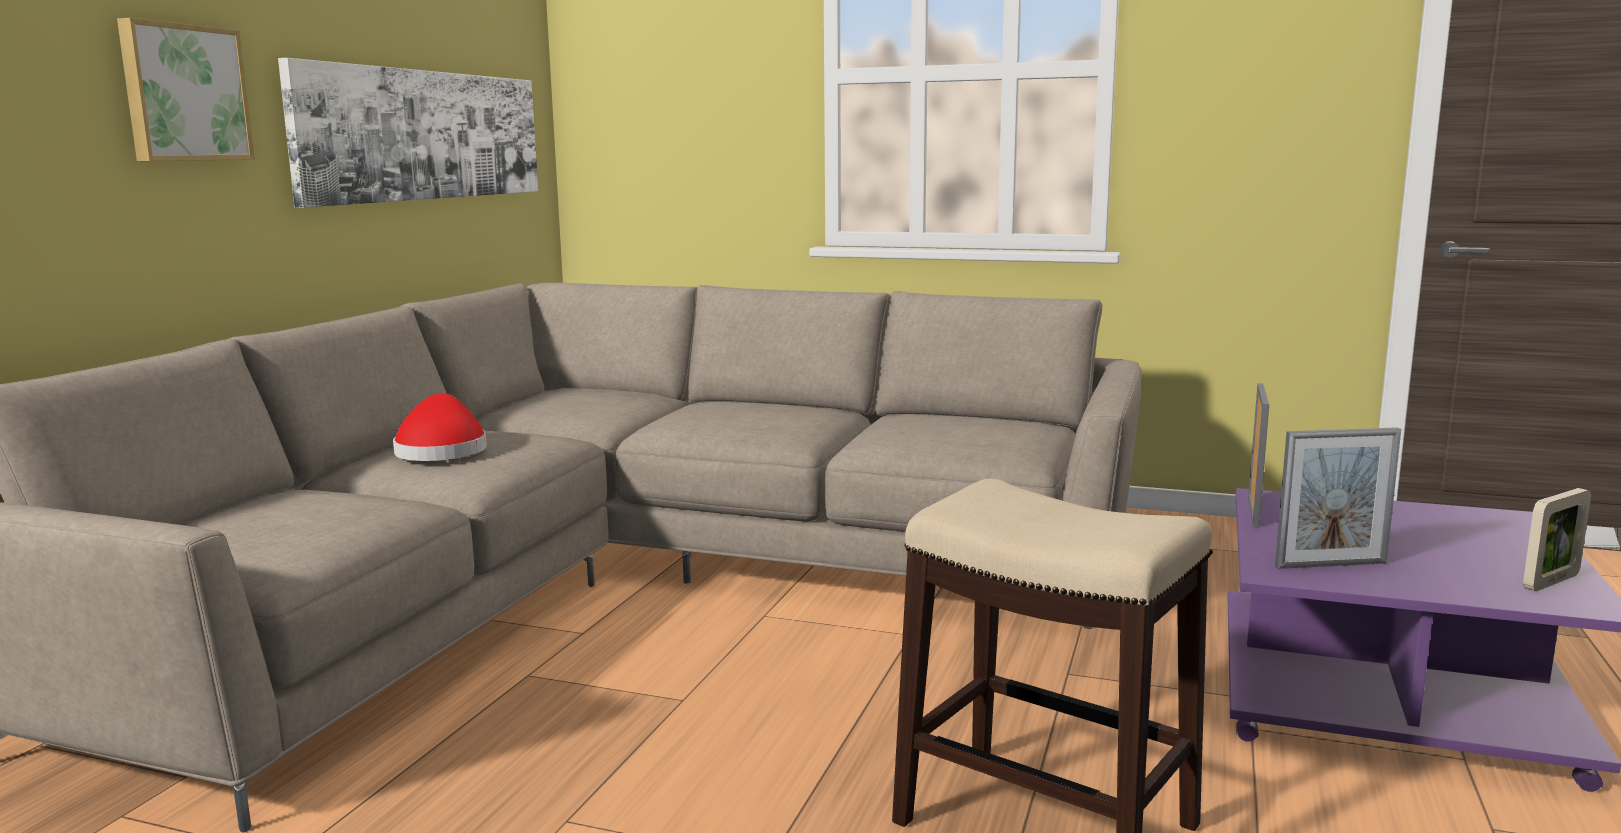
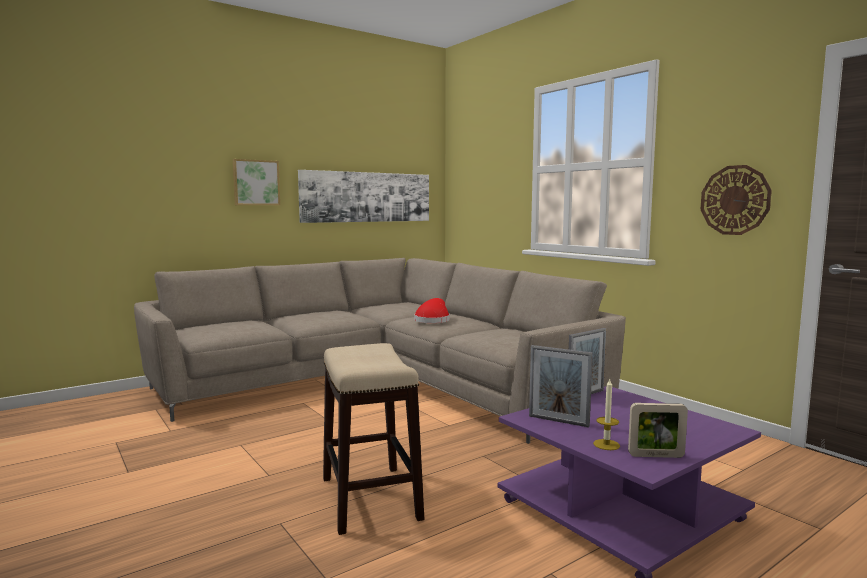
camera: 35 degrees right, 5 degrees down
(441, 451) = (315, 315): red hat -> red hat (433, 320)
(1279, 141) = (735, 200): none -> wall clock
(1470, 584) = (606, 444): none -> candle

